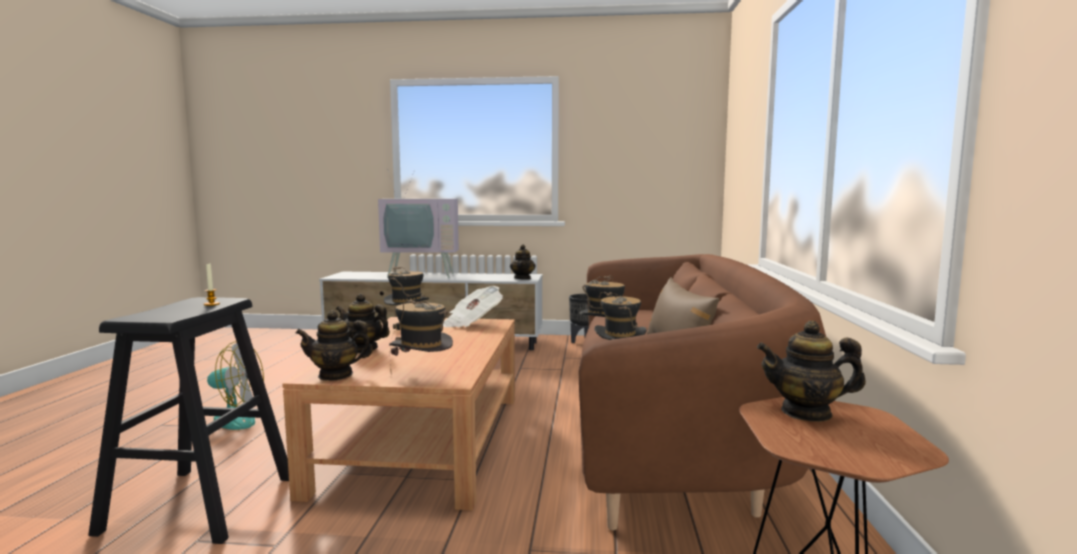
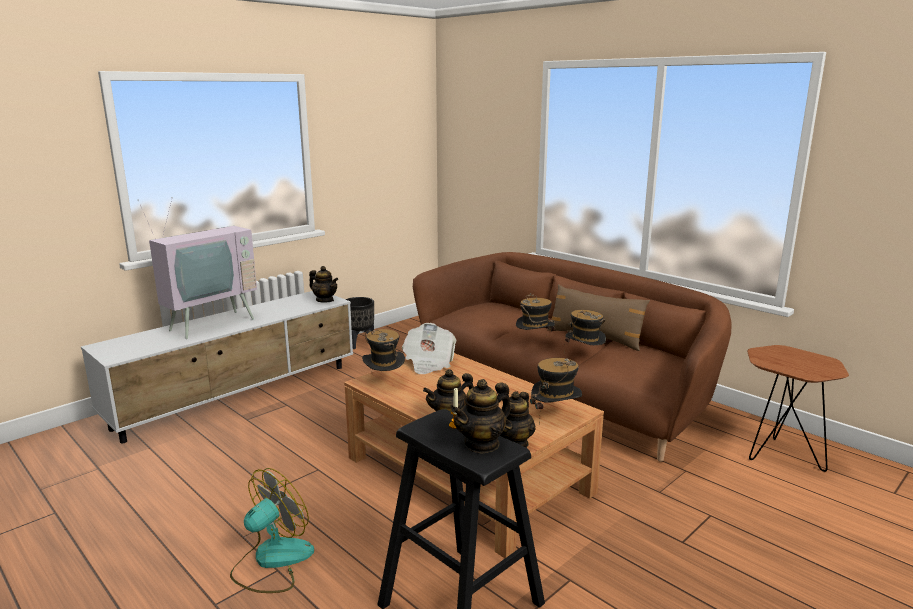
camera: 50 degrees left, 10 degrees up
(806, 413) = (773, 357): teapot -> teapot (482, 444)

